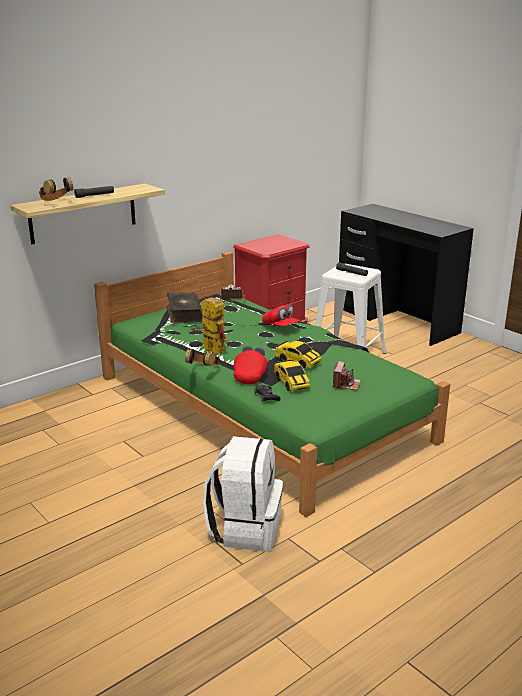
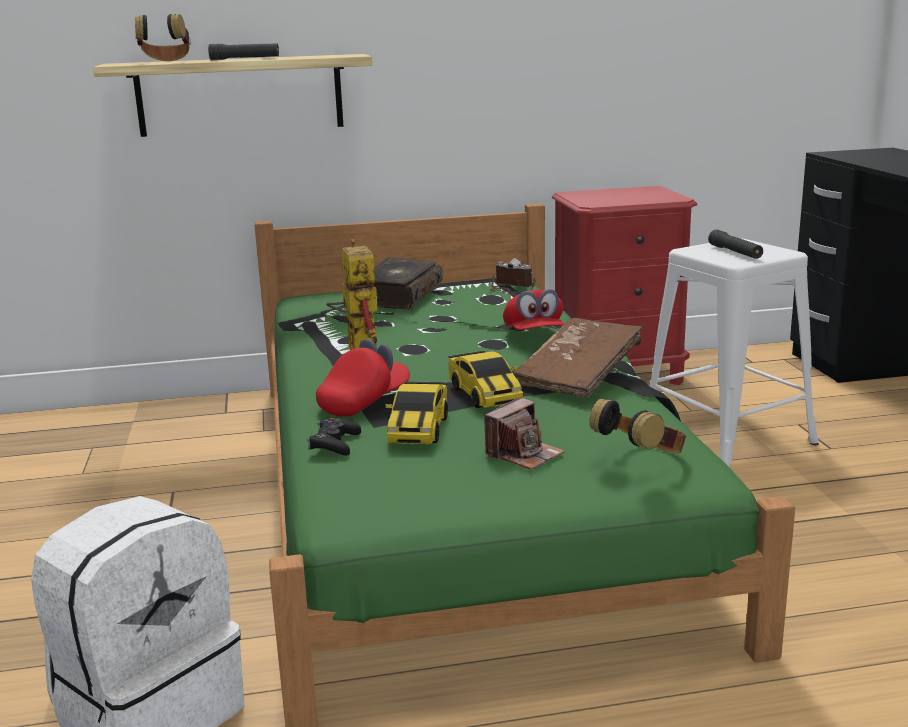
camera: 30 degrees right, 5 degrees down
(204, 370) = (298, 380): headphones -> headphones (641, 460)
(324, 345) = (578, 376): none -> brown book

